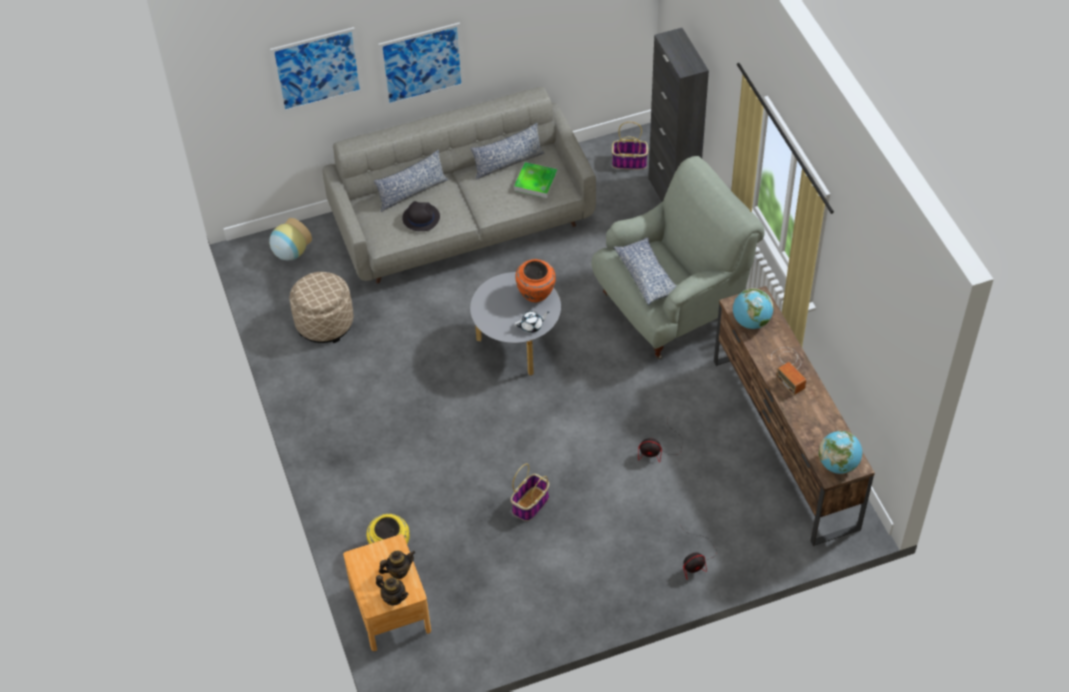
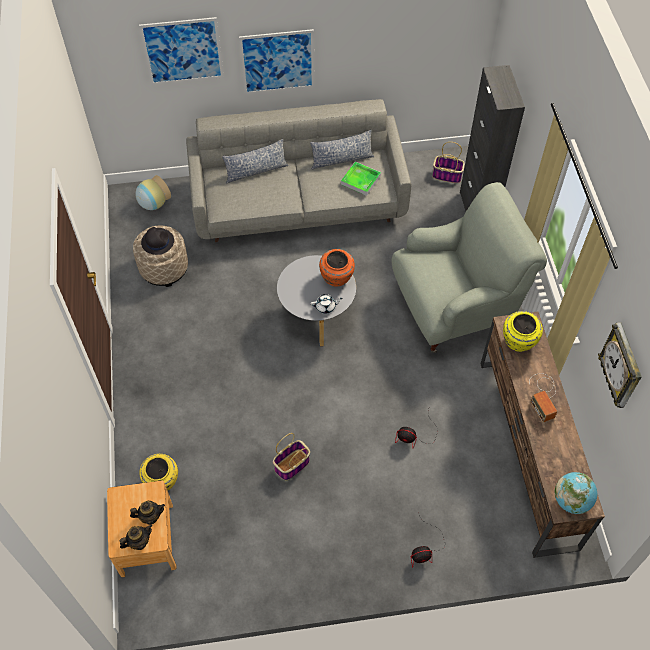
camera: 10 degrees right, 5 degrees up
(394, 597) = (139, 542): teapot -> teapot turned 75 degrees counterclockwise
(421, 217) = (257, 194): black hat -> black hat (157, 241)
(647, 275) = (435, 281): pillow -> none
(751, 321) = (517, 343): globe -> yellow vase
(859, 314) = (621, 367): none -> wall clock

